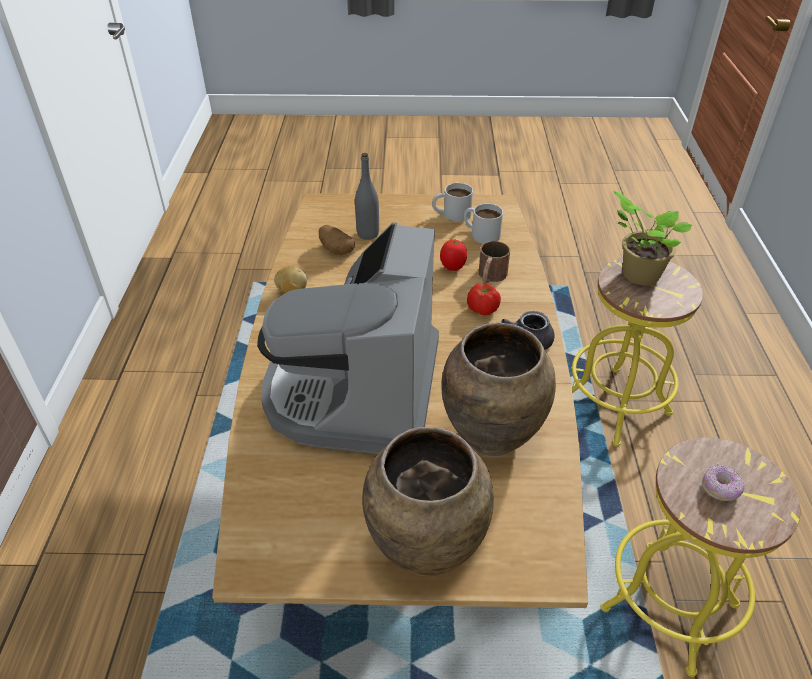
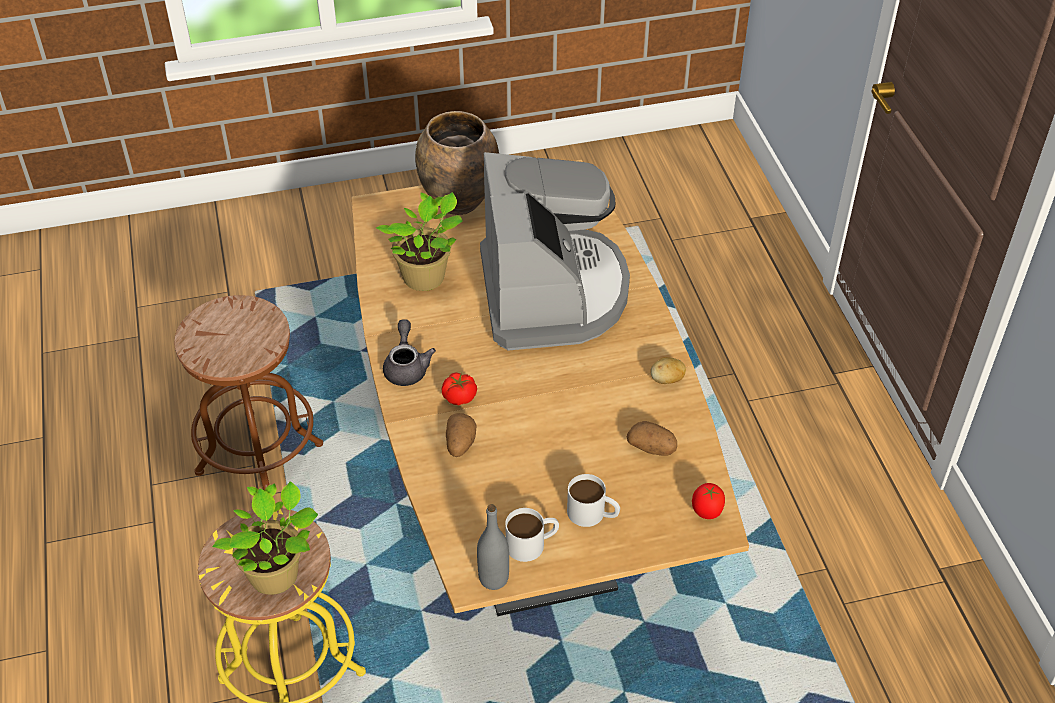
camera: 165 degrees right, 5 degrees up
(368, 234) = (625, 482): grey bottle -> grey bottle (493, 578)
(453, 267) = (505, 449): tomato -> tomato (706, 513)
(480, 233) = (485, 514): white mug -> white mug (593, 514)
(490, 277) = (460, 444): brown mug -> potato
(493, 437) = (427, 278): brown vase -> potted plant
(669, 606) = (260, 458): yellow stool -> brown stool
(720, 489) = (237, 333): donut -> none

